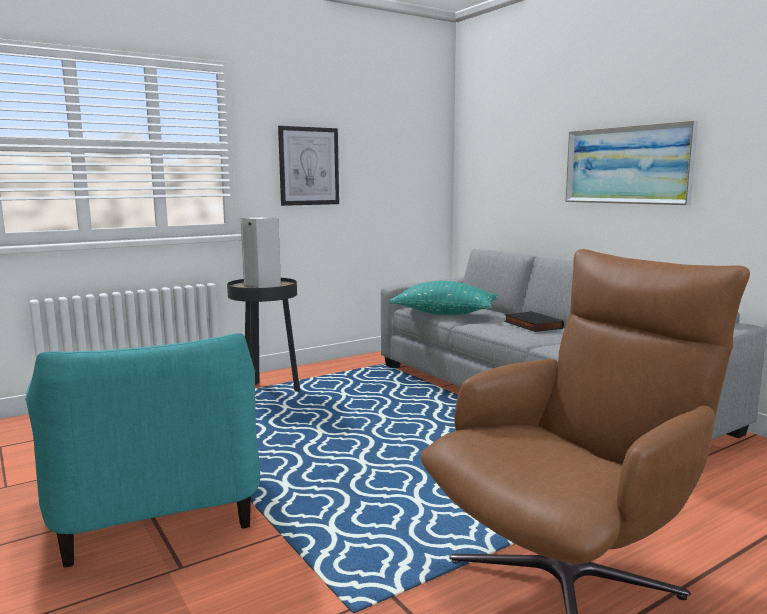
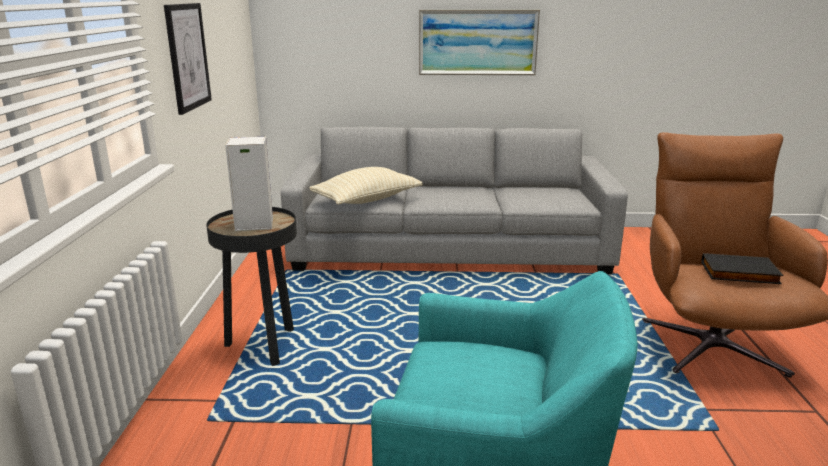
camera: 55 degrees left, 10 degrees up
(444, 313) = (367, 200): turquoise pillow -> beige pillow
(531, 325) = (451, 191): black book -> black book (739, 273)

